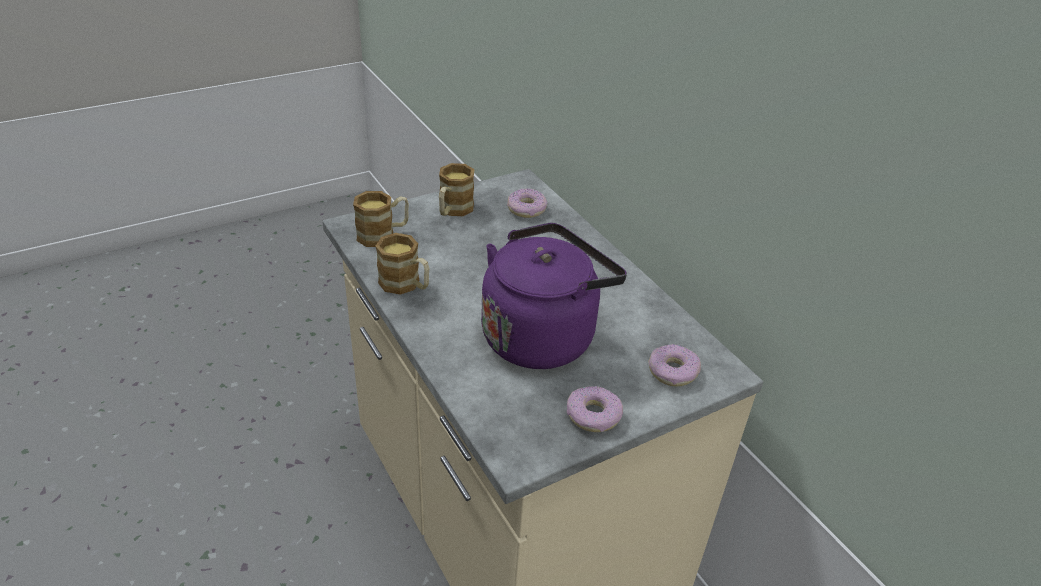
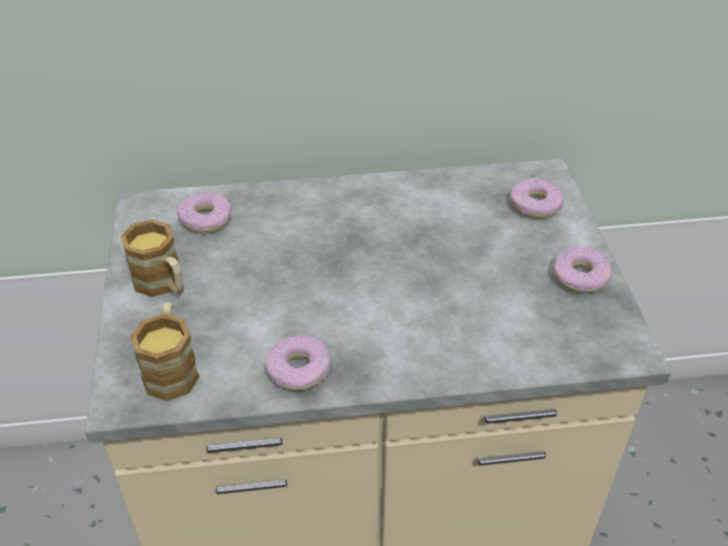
camera: 65 degrees left, 5 degrees up
(406, 285) = (299, 370): mug -> donut
(542, 335) = (447, 276): purple kettle -> none

